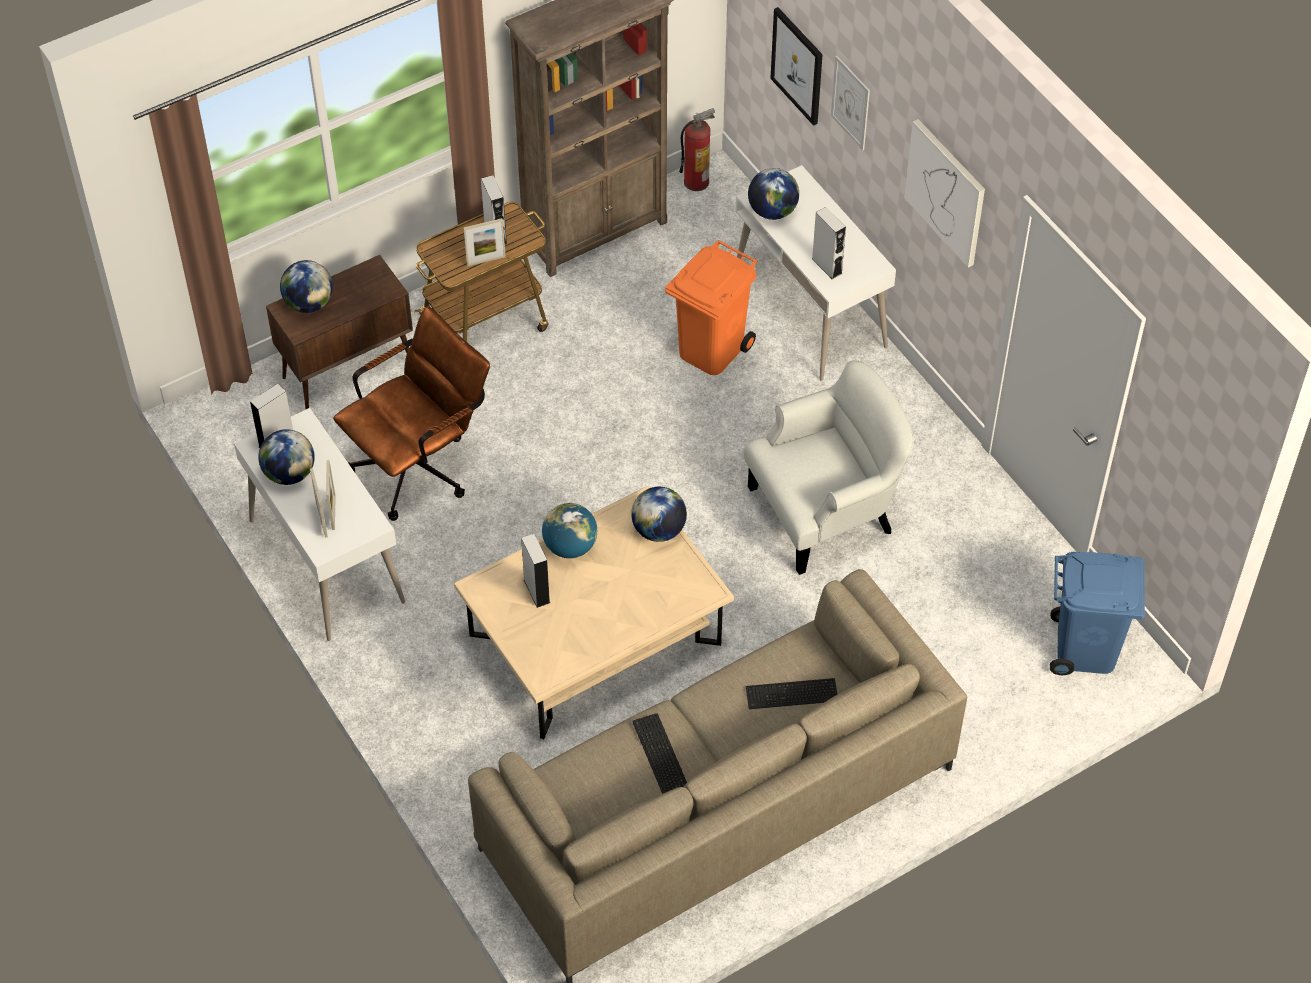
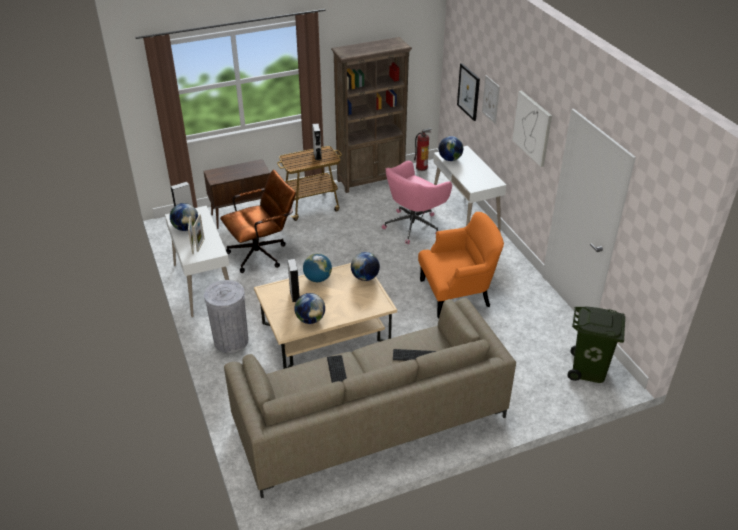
camera: 10 degrees right, 15 degrees down
(309, 303) = (223, 171): globe -> globe (310, 319)
(421, 683) = (231, 340): none -> grey trash can
(486, 260) = (310, 164): picture frame -> none
(710, 349) = (413, 225): orange trash can -> pink office chair
(825, 510) = (457, 293): white armchair -> orange armchair
(827, 266) = (472, 180): grey speaker -> none
(1085, 650) = (588, 370): blue trash can -> green trash can

